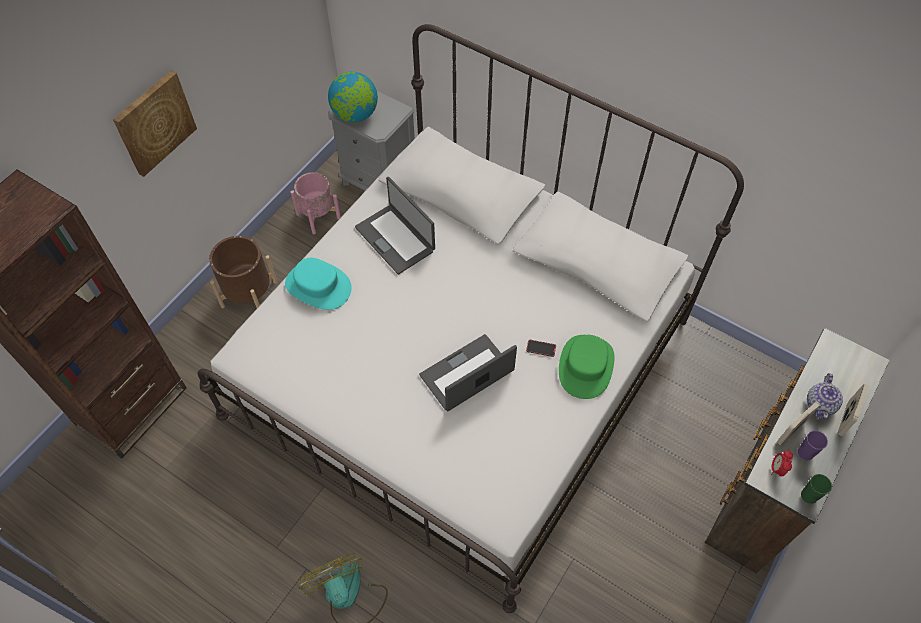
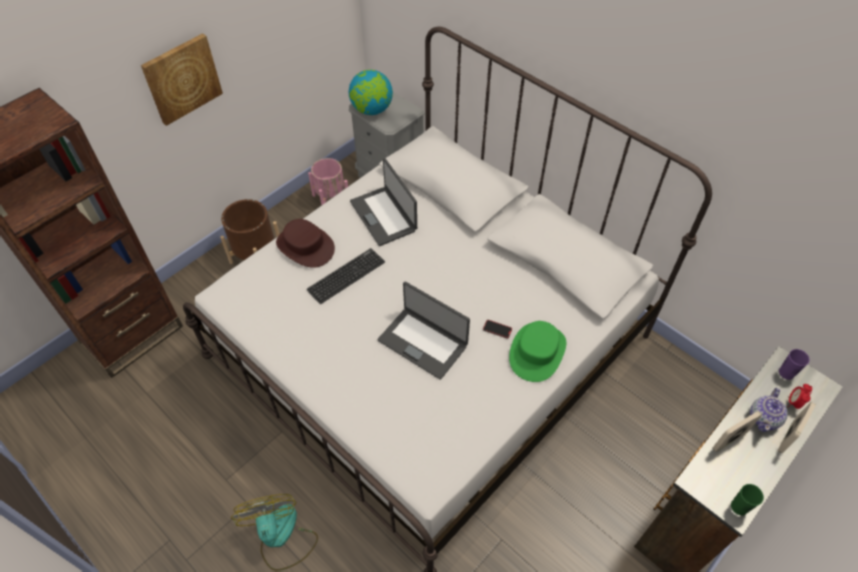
camera: 10 degrees right, 5 degrees down
(318, 286) = (305, 246): turquoise hat -> brown hat
(370, 313) = (346, 276): none -> keyboard
(467, 374) = (423, 342): laptop -> laptop turned 120 degrees counterclockwise
(777, 469) = (709, 474): alarm clock -> alarm clock (794, 403)
(805, 452) = (741, 463): purple cup -> purple cup (786, 373)

